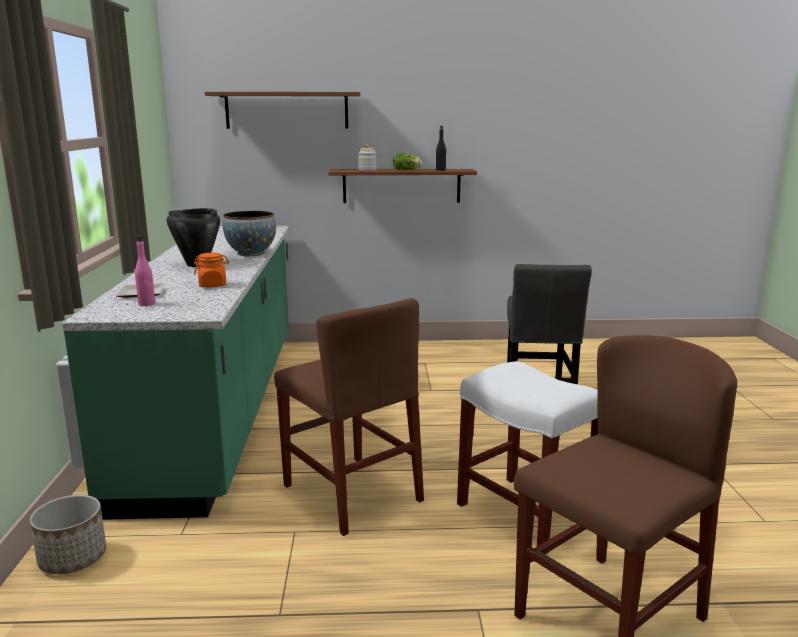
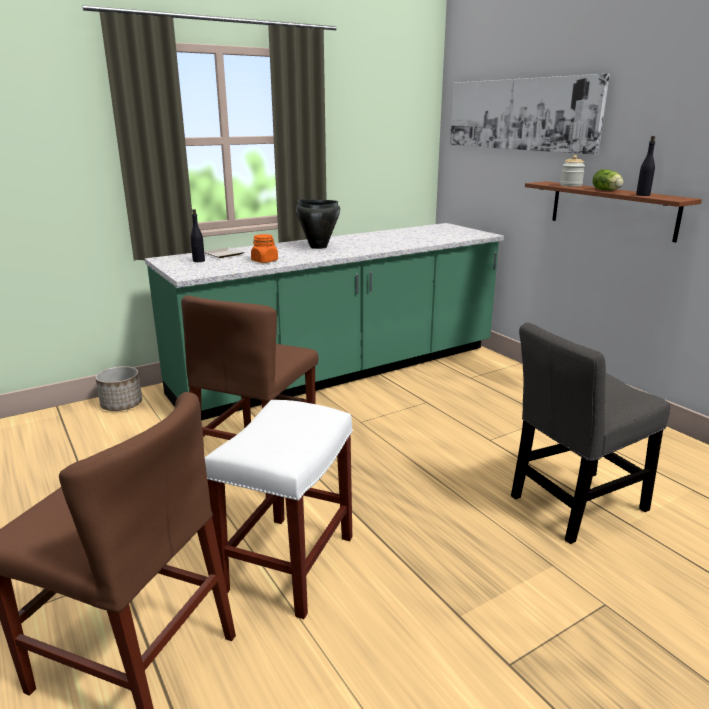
camera: 60 degrees right, 5 degrees up
(147, 304) = (198, 261): pink bottle -> black bottle
(251, 253) = (376, 248): bowl -> none
(287, 110) = (519, 114): brown shelf -> picture

